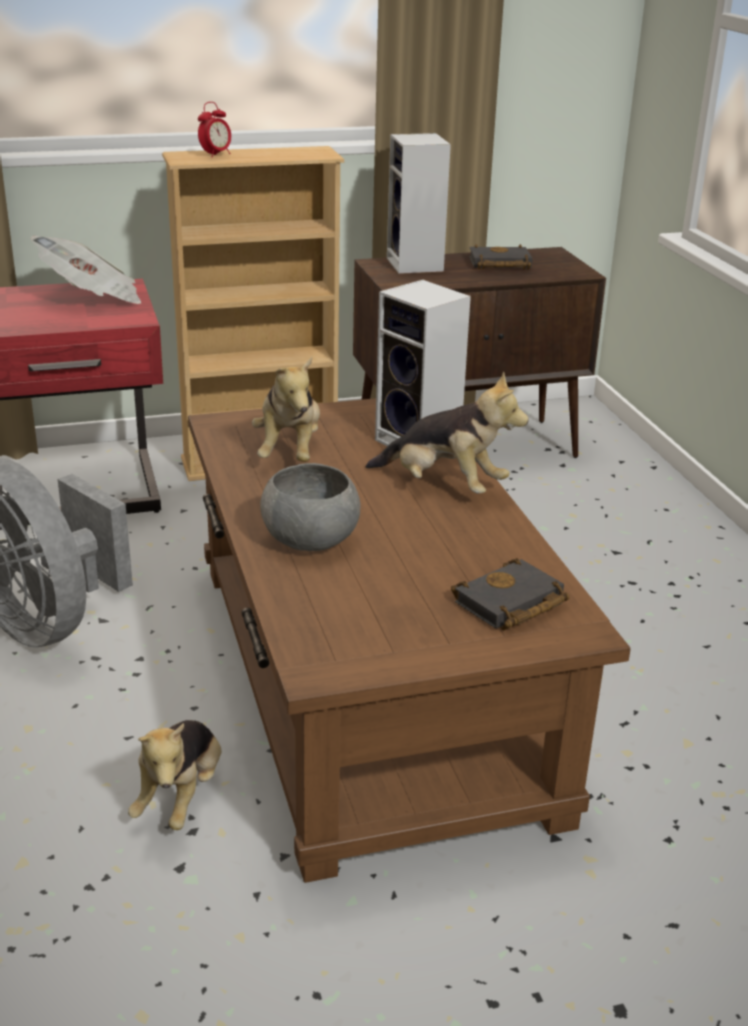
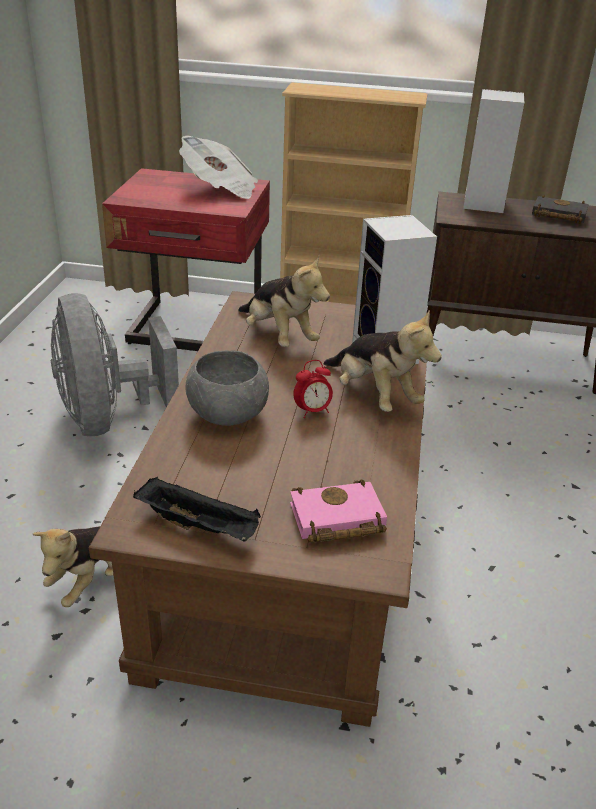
camera: 25 degrees right, 5 degrees up
(215, 155) = (325, 89): alarm clock -> alarm clock (312, 411)
(290, 451) = (278, 336): plush toy -> plush toy turned 60 degrees counterclockwise
(385, 648) = (200, 526): none -> black tray
(510, 604) = (335, 520): black book -> pink book

